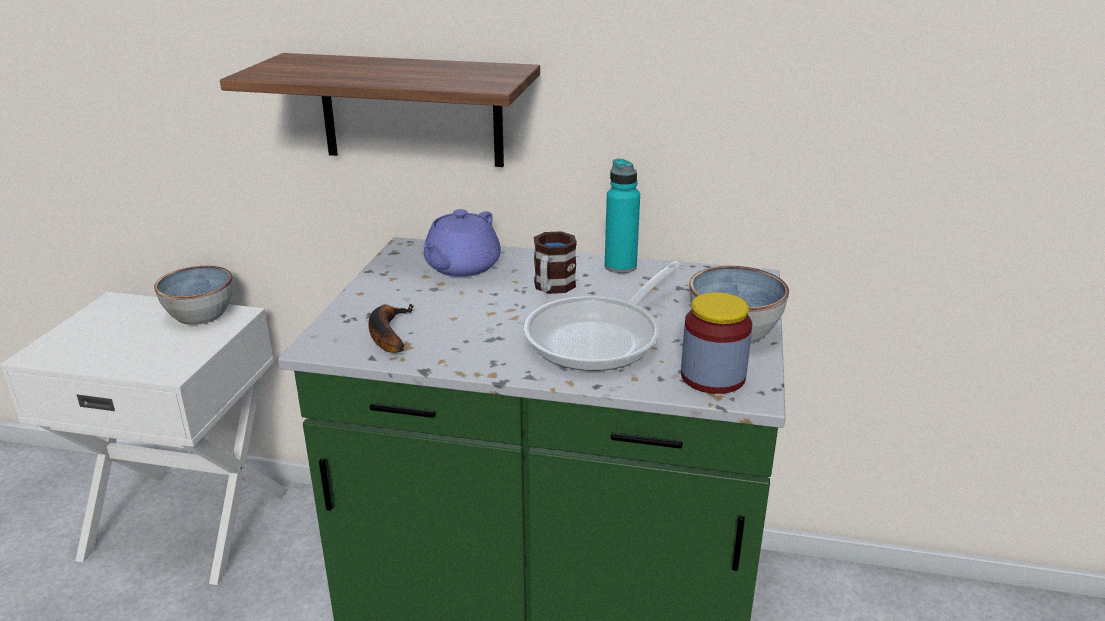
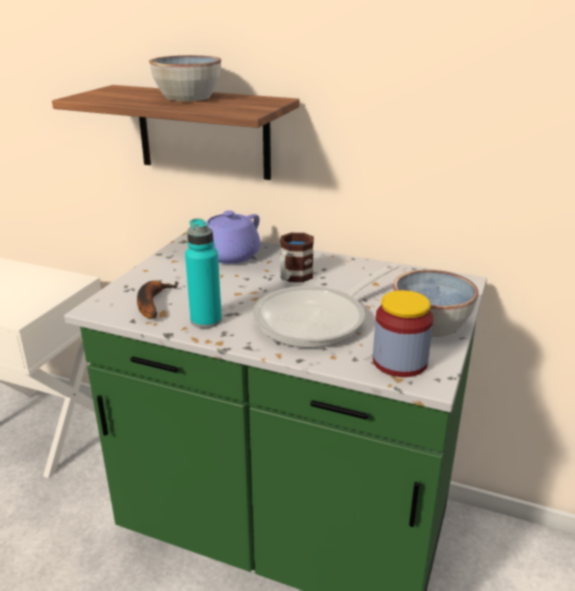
camera: 10 degrees right, 0 degrees up
(199, 315) = (52, 278): bowl -> bowl (187, 98)
(620, 266) = (354, 265): turquoise bottle -> turquoise bottle (206, 320)

